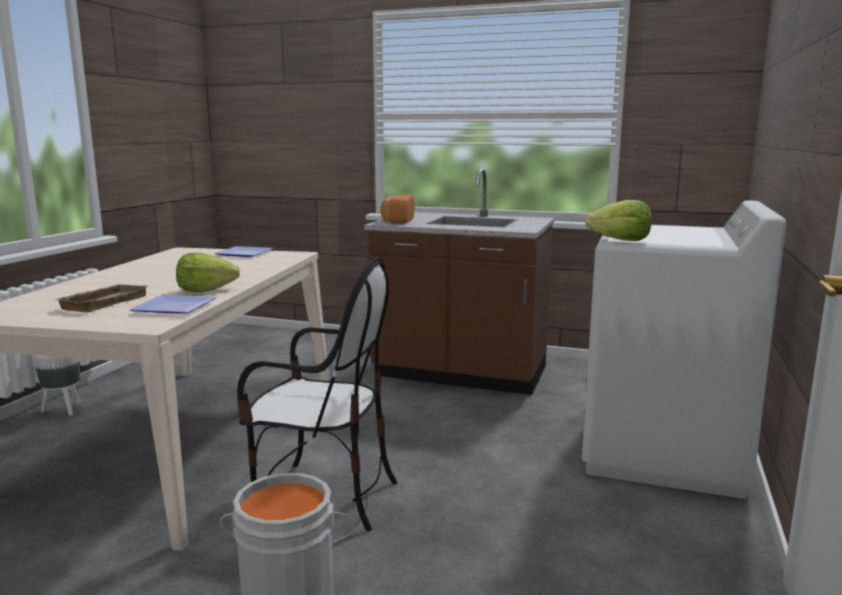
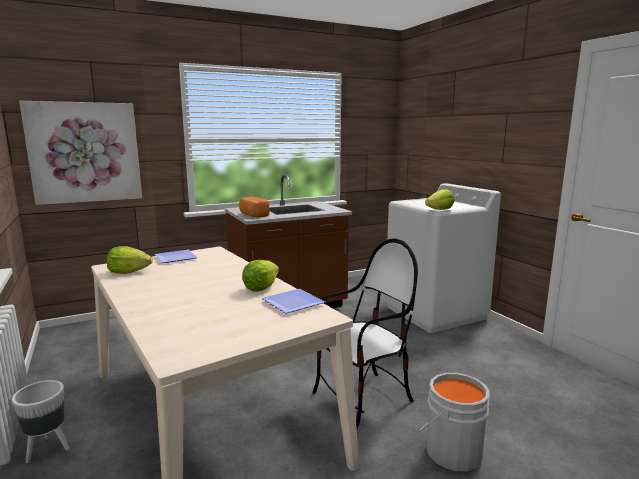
camera: 45 degrees left, 0 degrees up
(103, 302) = (231, 316): beige tray -> none
(176, 256) = (128, 272): none -> lettuce
(270, 130) = (85, 152): none -> picture

